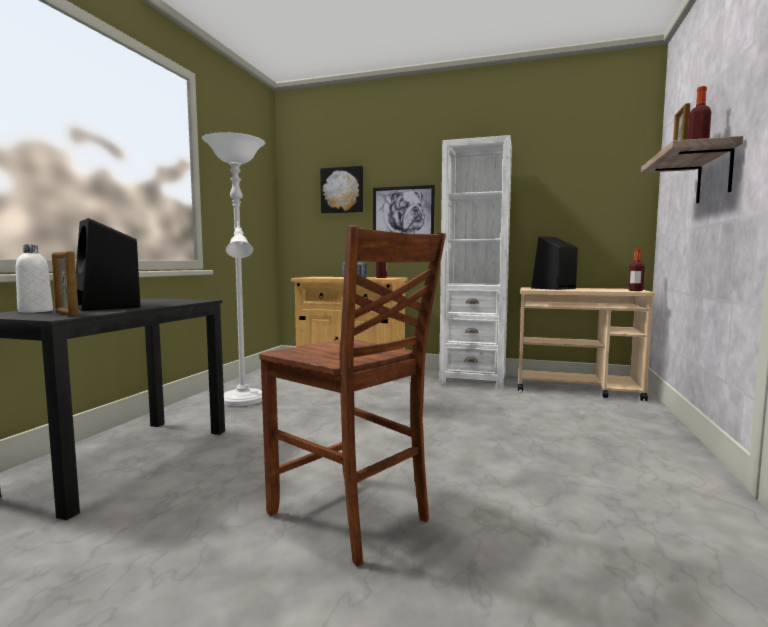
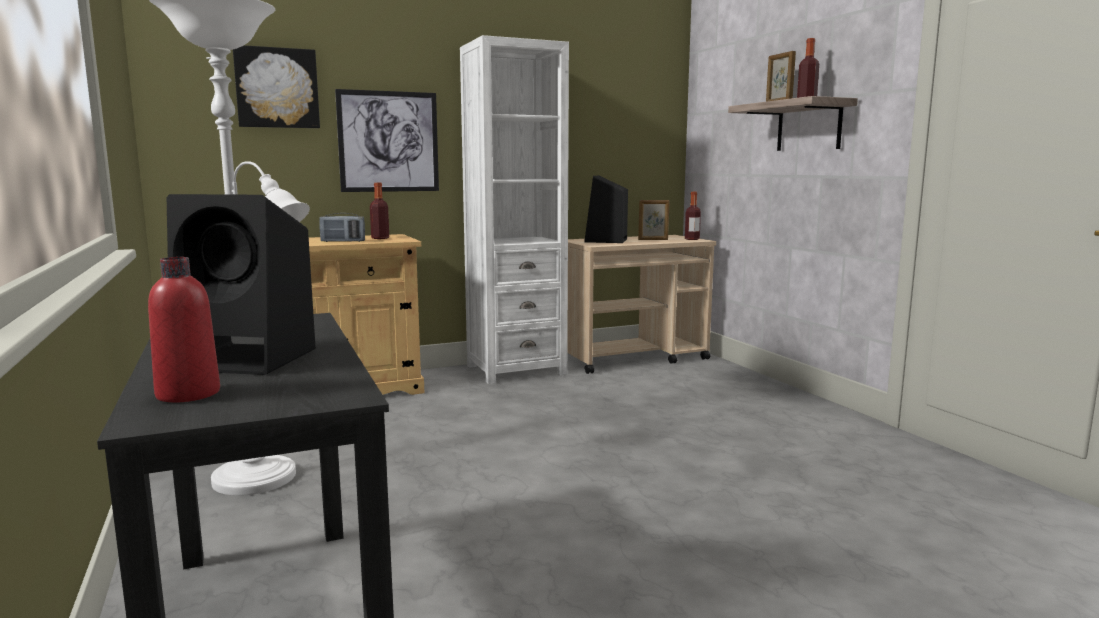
camera: 40 degrees left, 5 degrees up
(35, 311) = (188, 394): white bottle -> red bottle
(66, 314) = (312, 387): picture frame -> picture frame (653, 240)
(351, 517) = (701, 560): brown chair -> none

